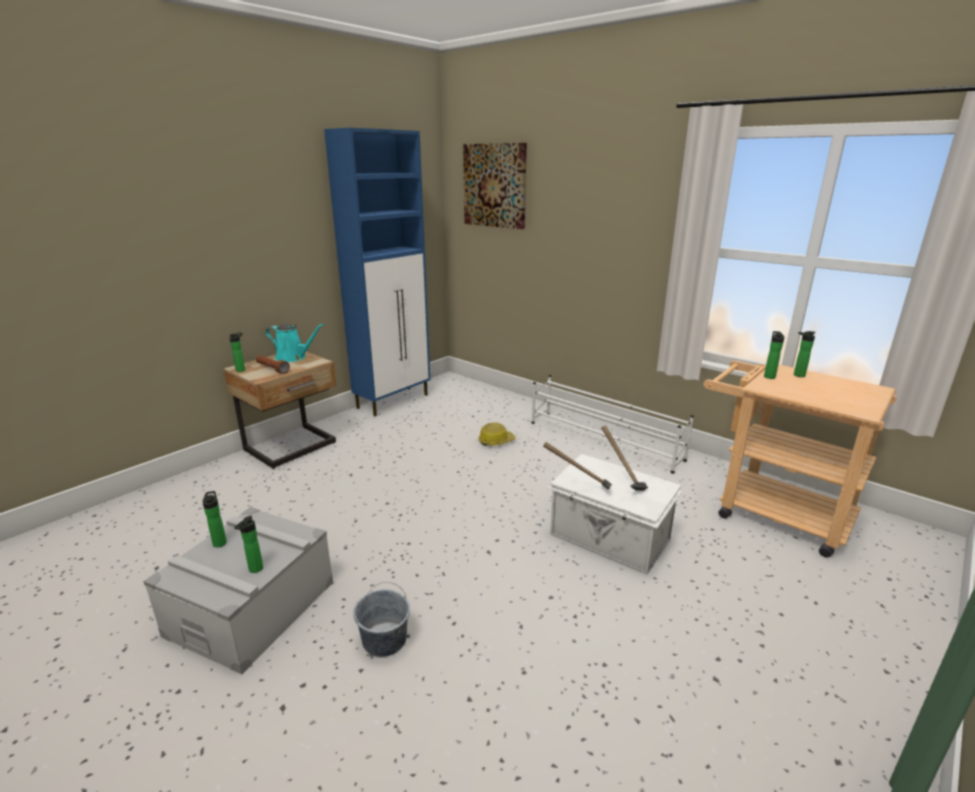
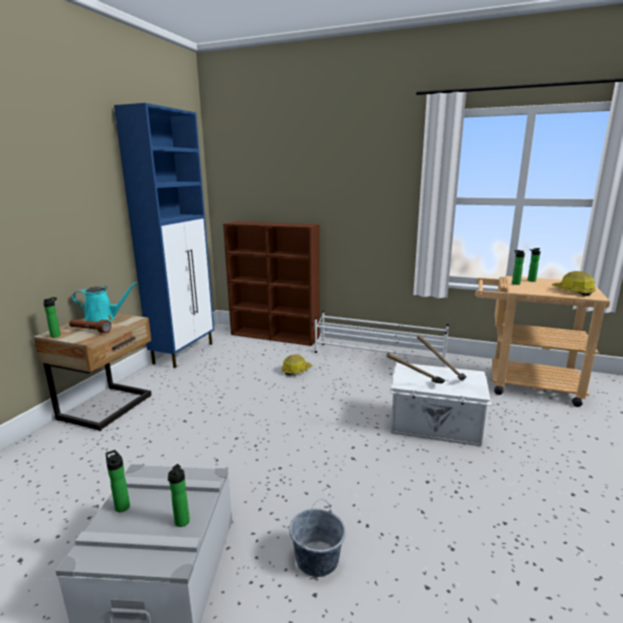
camera: 20 degrees left, 5 degrees down
(495, 185) = (257, 161): picture -> none
(501, 396) = (275, 336): none -> brown bookcase
(839, 400) = (572, 291): none -> hard hat

